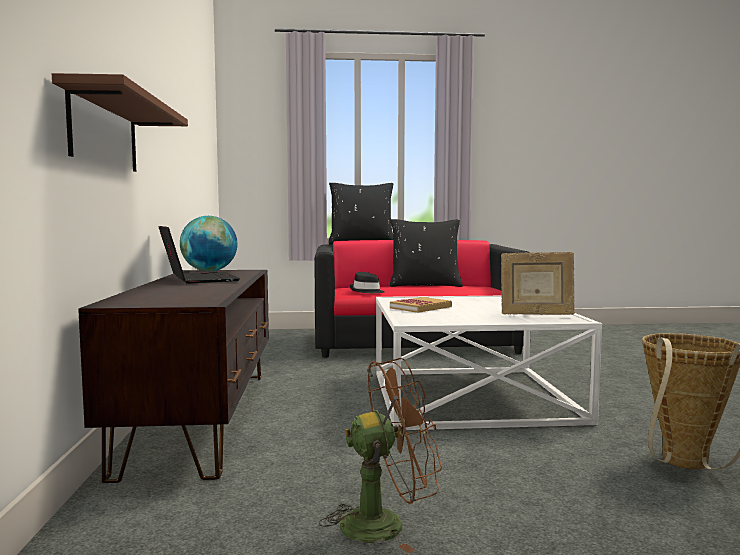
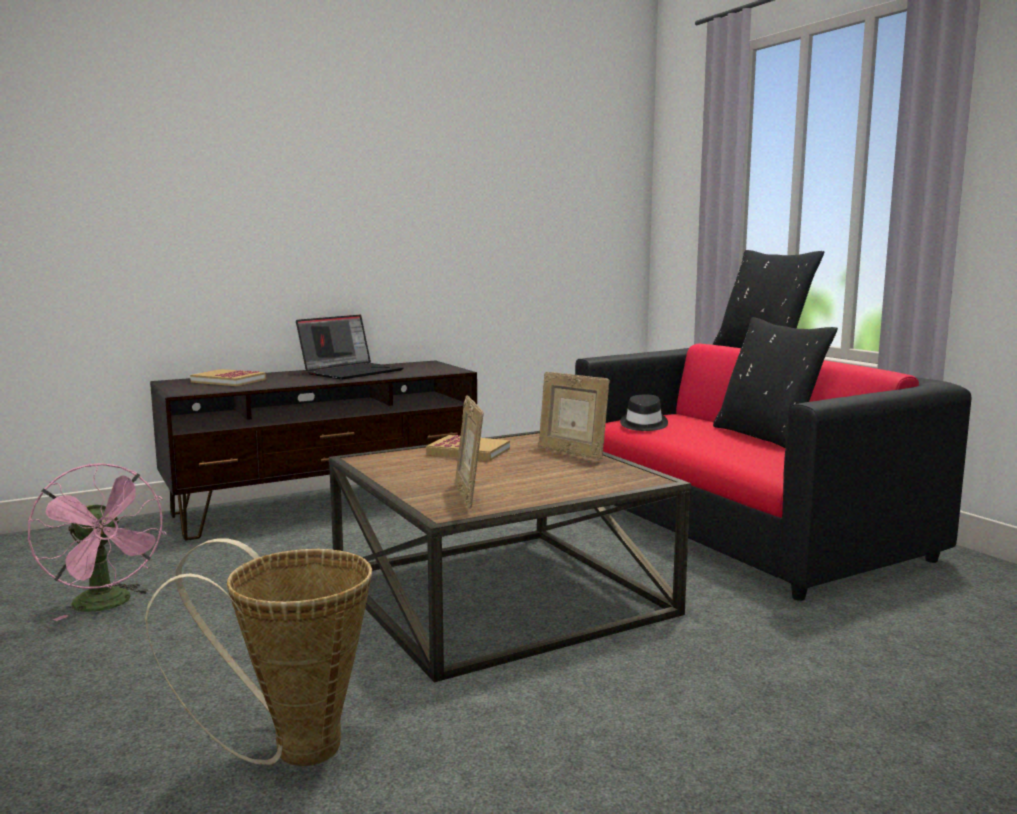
camera: 65 degrees right, 5 degrees up
(104, 132) = (230, 239): brown shelf -> none
(161, 295) = (228, 381): none -> book
(209, 271) = (430, 365): globe -> none
(385, 523) = (108, 605): brown fan -> pink fan
(446, 299) = (571, 453): none -> picture frame
(471, 395) = (501, 593): white coffee table -> brown coffee table

